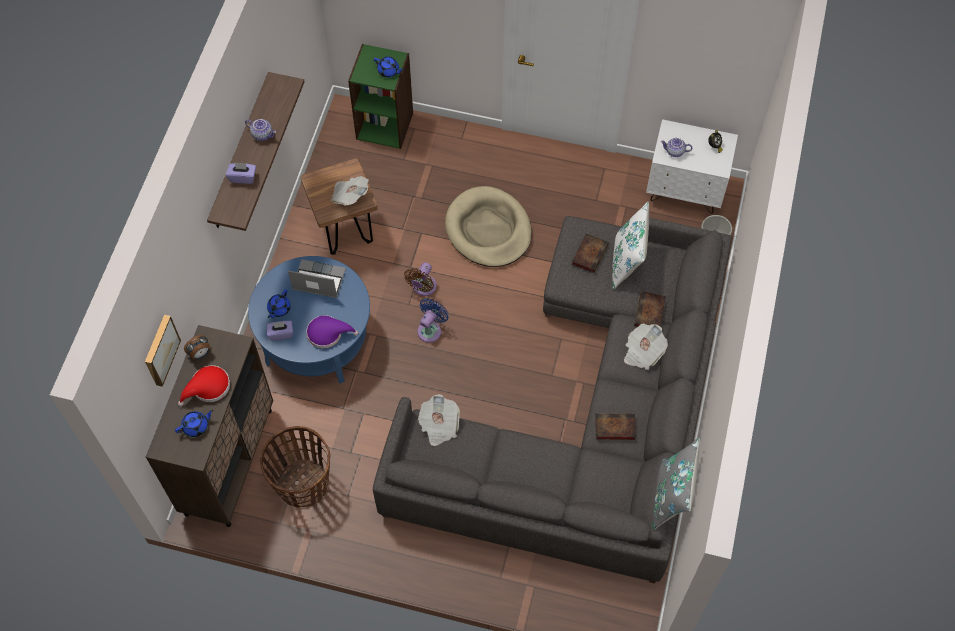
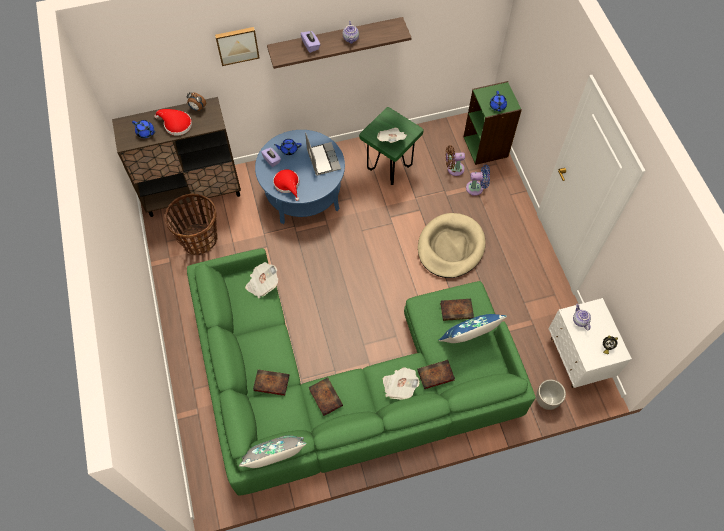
camera: 60 degrees right, 0 degrees up
(160, 350) = (165, 74): picture -> picture (237, 45)
(328, 333) = (287, 184): purple hat -> red hat
(345, 233) = (389, 168): brown stool -> green stool
(423, 288) = (379, 232): brown fan -> brown fan (453, 169)
(431, 329) = (351, 253): blue fan -> blue fan (476, 188)
(567, 474) = (270, 383): none -> book
(587, 418) = (344, 384): grey sofa -> green sofa
(627, 262) = (468, 339): white pillow -> blue pillow

